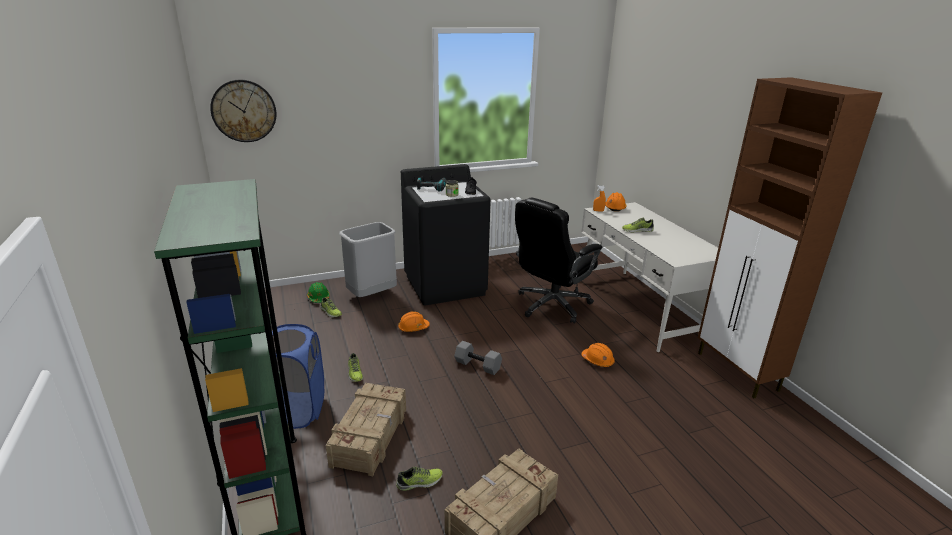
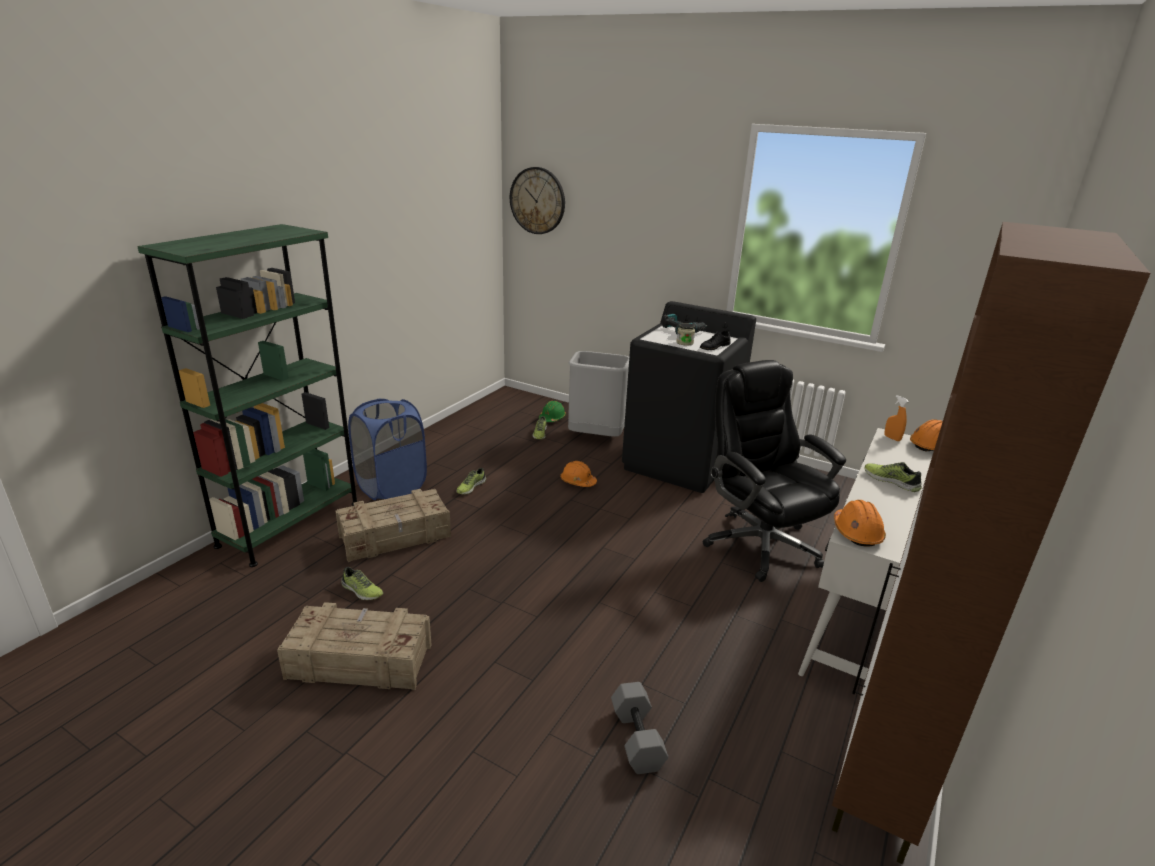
camera: 50 degrees right, 0 degrees up
(477, 365) = (568, 545): grey dumbbell -> grey dumbbell (635, 738)
(551, 305) = (760, 543): black office chair -> black office chair turned 60 degrees clockwise
(597, 360) = (698, 626): orange hard hat -> orange hard hat (857, 532)

